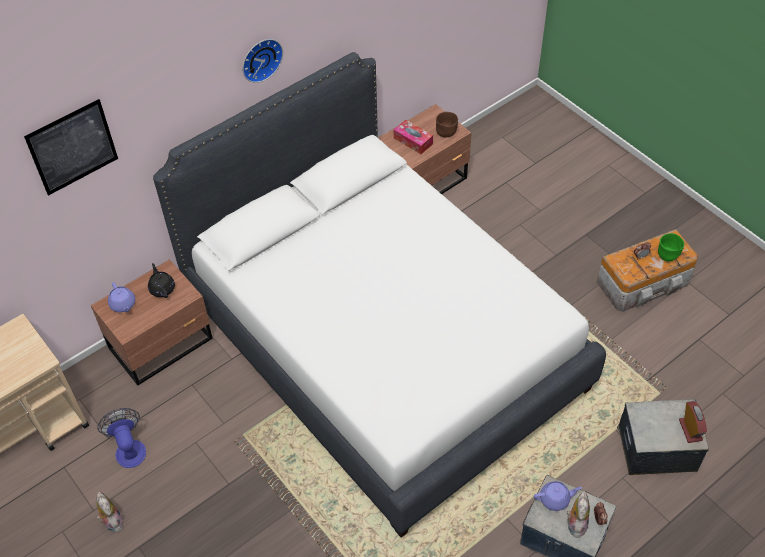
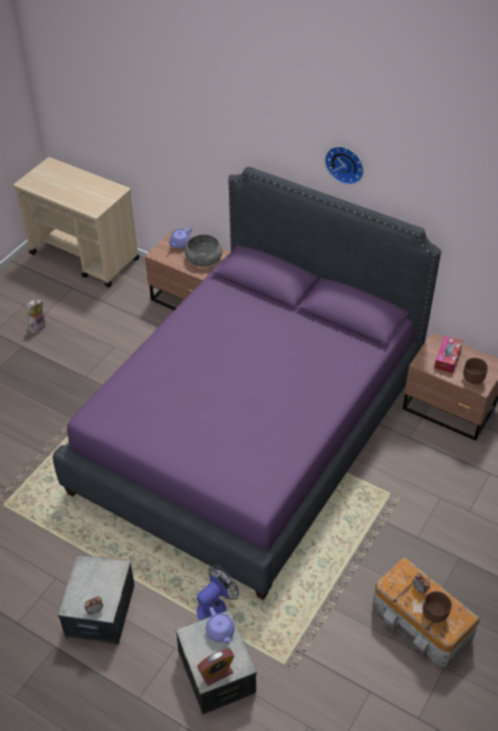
camera: 70 degrees right, 5 degrees down
(72, 147) = (191, 104): picture -> none
(129, 448) = (97, 314): fan -> fan (216, 606)
(162, 288) = (203, 258): black teapot -> grey bowl
(384, 344) = (250, 432): white bed -> purple bed
(555, 499) = (106, 573): purple teapot -> purple teapot (220, 632)
(575, 524) = (85, 593): plush toy -> none
(668, 255) = (435, 615): green bowl -> brown bowl

